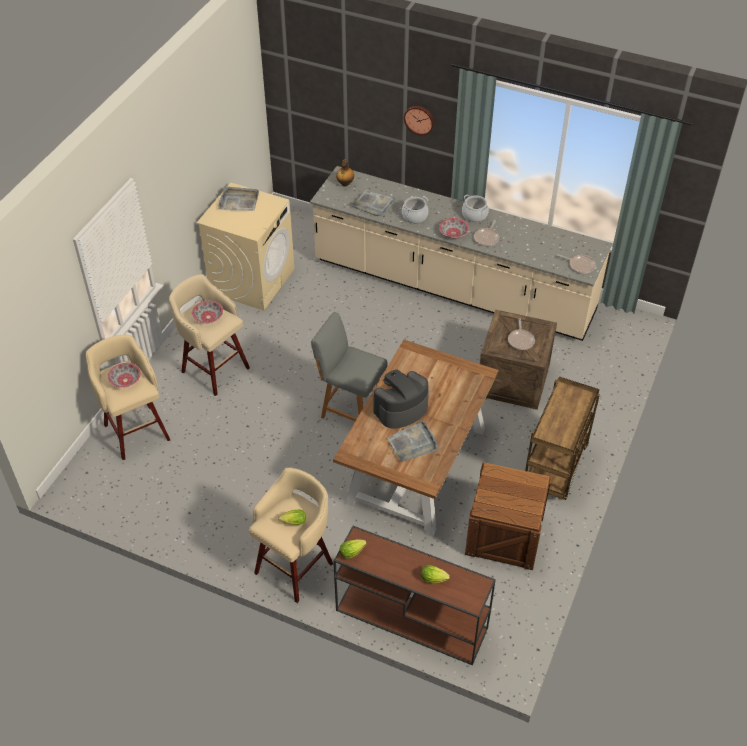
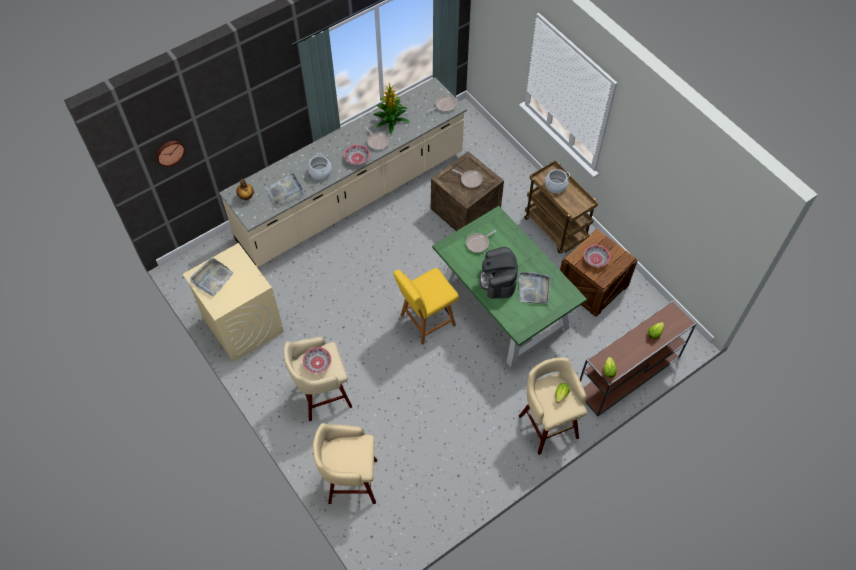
camera: 60 degrees left, 10 degrees up
(125, 380) = (348, 453): bowl -> bowl (595, 259)
(350, 408) = (426, 321): grey chair -> yellow chair
(416, 465) = (504, 306): brown dining table -> green dining table
(419, 119) = (268, 105): wall clock -> wall clock (169, 152)
(435, 374) = (478, 243): none -> frying pan
(474, 215) = (347, 136): cooking pot -> cooking pot (555, 185)
(522, 236) = (390, 120): none -> potted plant

